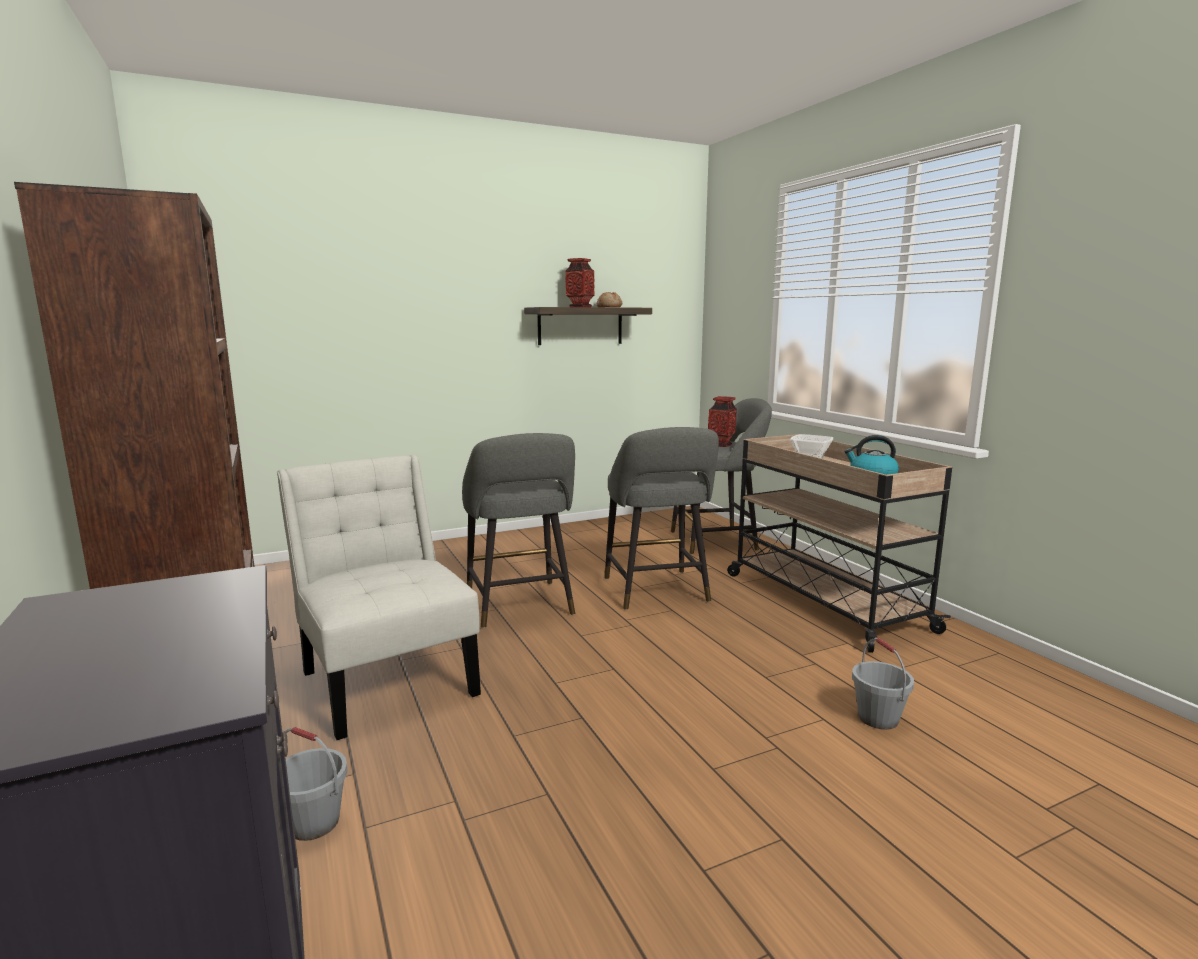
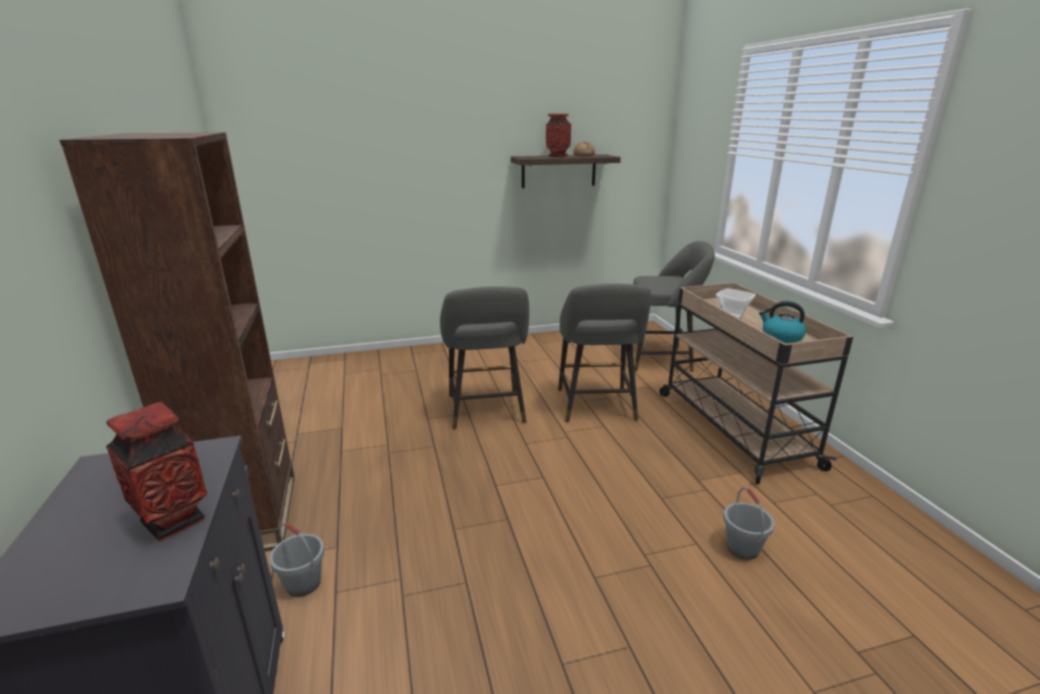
camera: 10 degrees right, 10 degrees up
(387, 678) = (375, 468): white chair -> none
(721, 445) = (668, 282): vase -> vase (174, 521)

